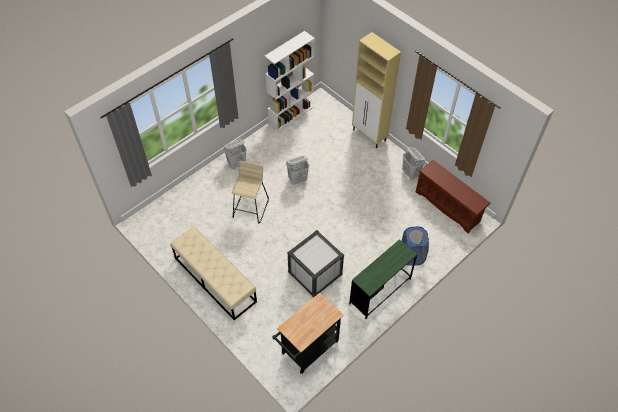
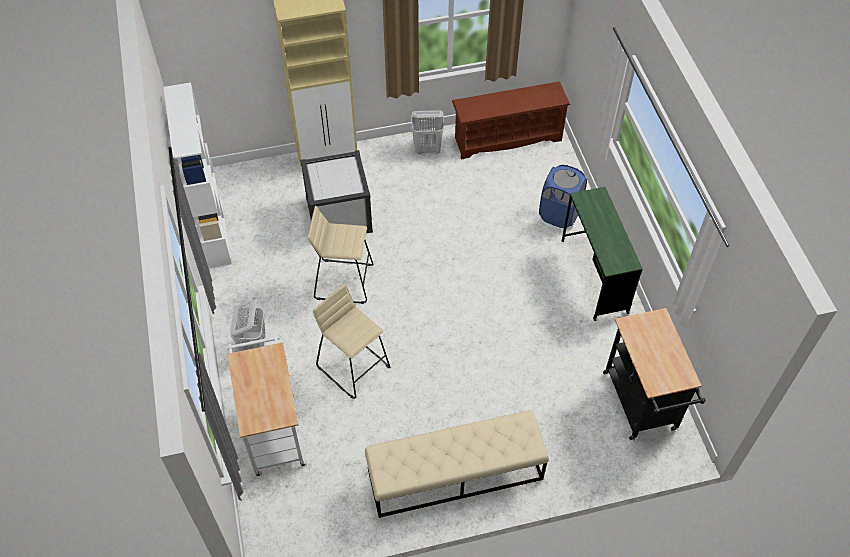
camera: 60 degrees left, 0 degrees up
(197, 194) = (273, 429): none -> white cart
(298, 179) = (343, 281): white laundry basket -> beige stool
(315, 273) = (521, 337): white storage box -> white storage box (339, 214)

